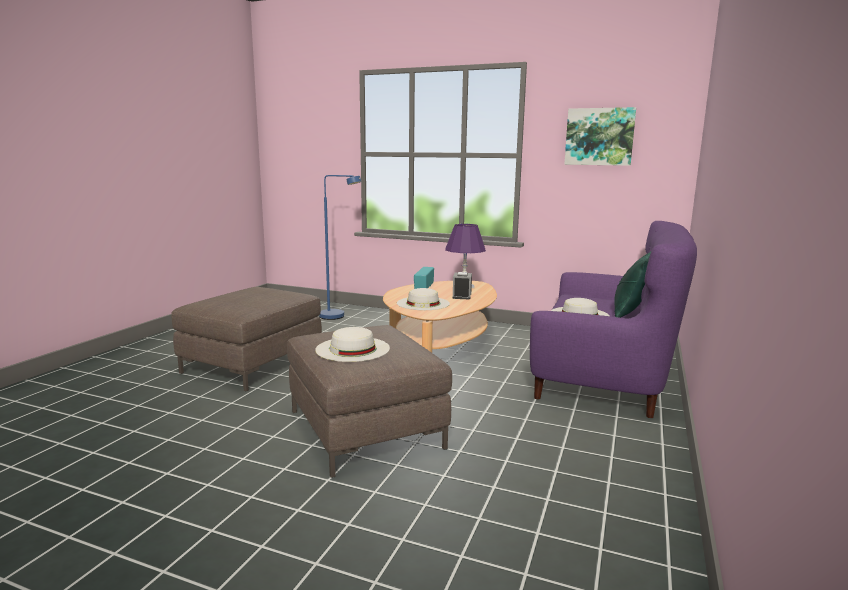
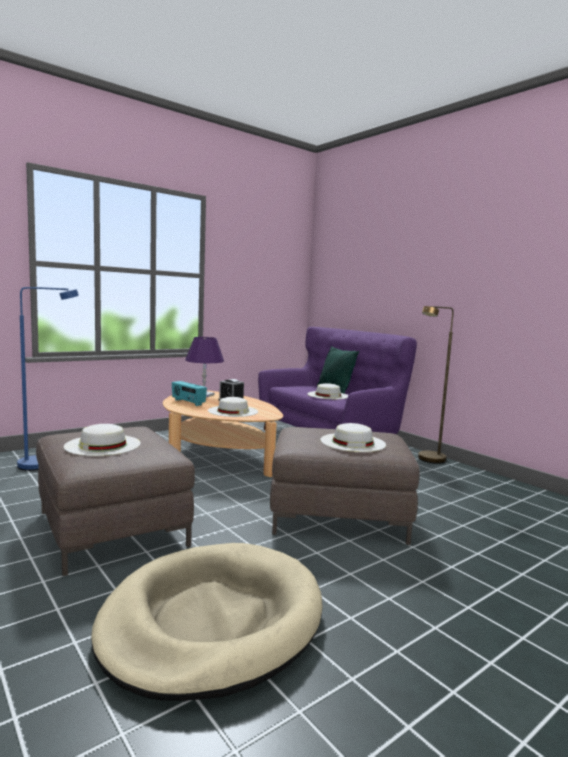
camera: 60 degrees left, 5 degrees down
(142, 426) = (212, 621): none -> beige dog bed
(239, 297) = (103, 445): none -> white hat
(599, 137) = (257, 265): picture -> none
(644, 448) = (428, 460): none -> brown floor lamp

